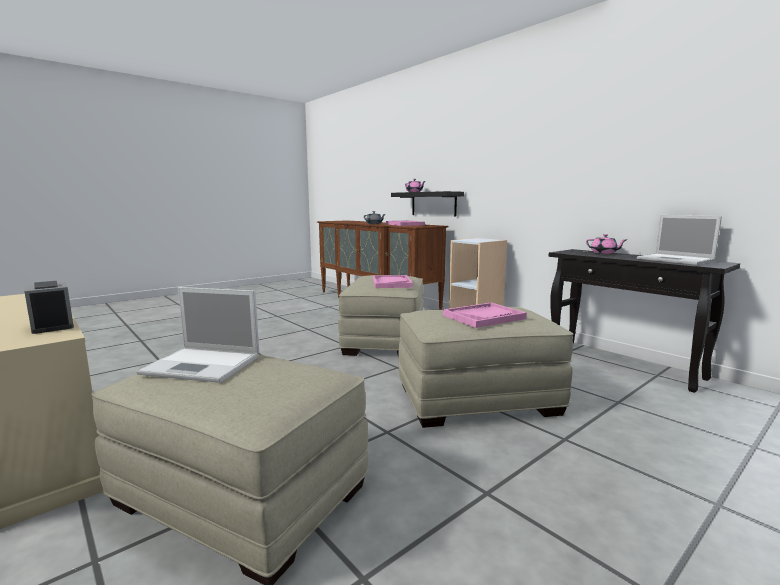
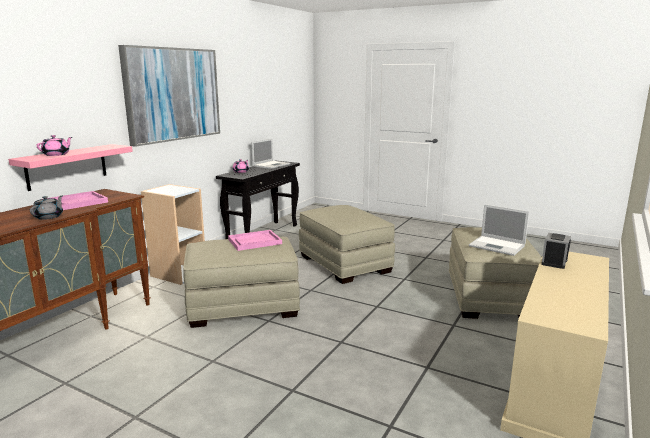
camera: 110 degrees left, 5 degrees up
(204, 365) = (498, 246): laptop -> laptop turned 135 degrees clockwise
(433, 204) = (67, 166): black shelf -> pink shelf
(484, 317) = (349, 213): pink tray -> none
(531, 145) = (172, 94): none -> picture

